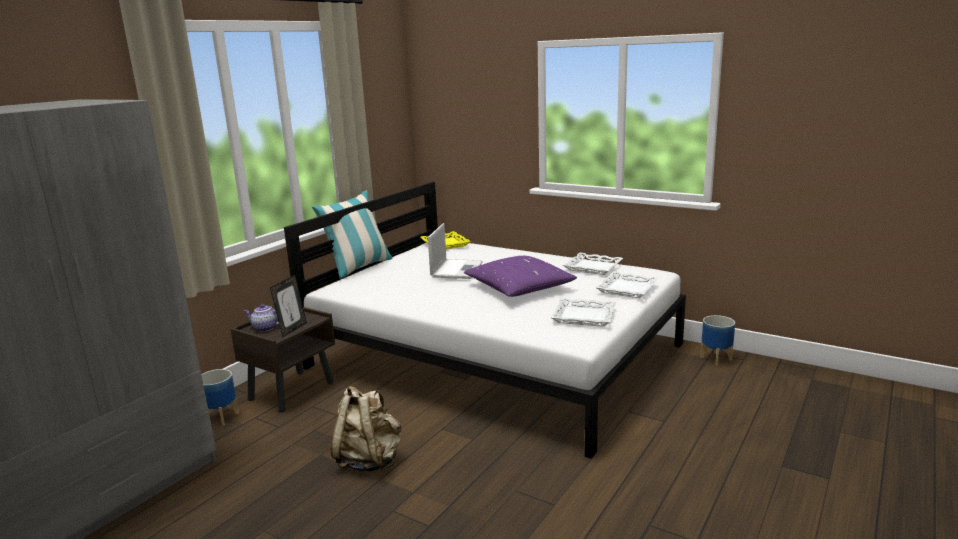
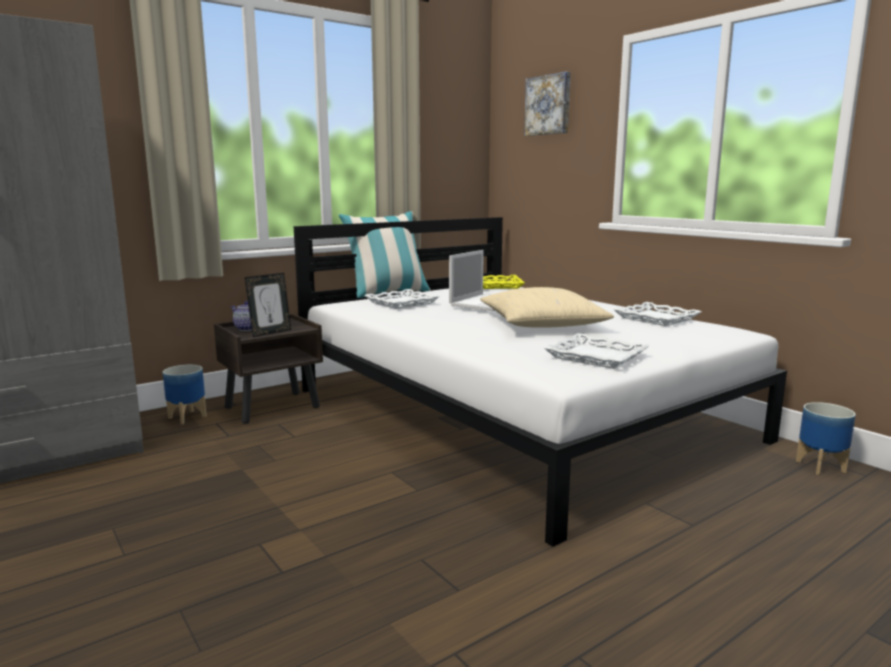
camera: 20 degrees right, 5 degrees down
(369, 460) = (284, 486): beige backpack -> none
(471, 89) = (548, 105): none -> picture
(519, 288) = (542, 325): purple pillow -> beige pillow
(627, 289) = (683, 340): white tray -> white tray (401, 303)

